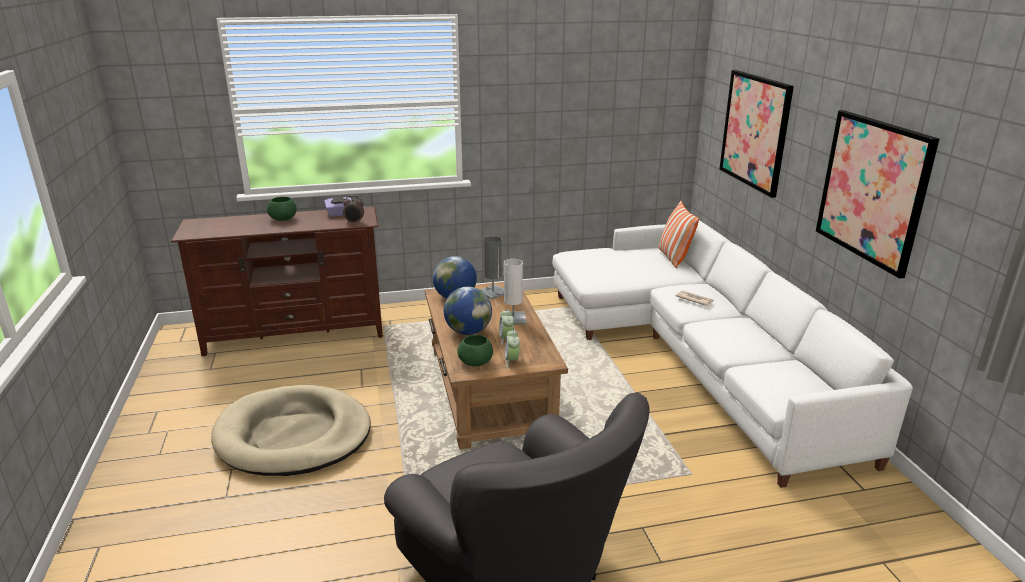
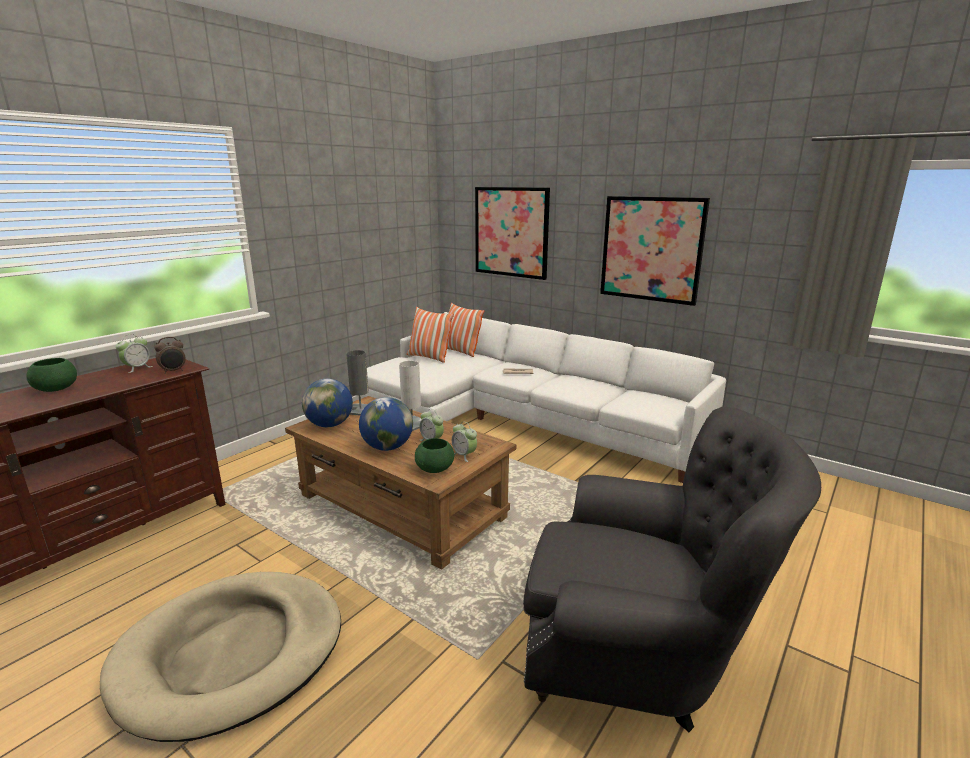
camera: 40 degrees left, 5 degrees down
(339, 214) = (137, 368): purple tissue box -> alarm clock
(631, 256) = (429, 357): none -> pillow

